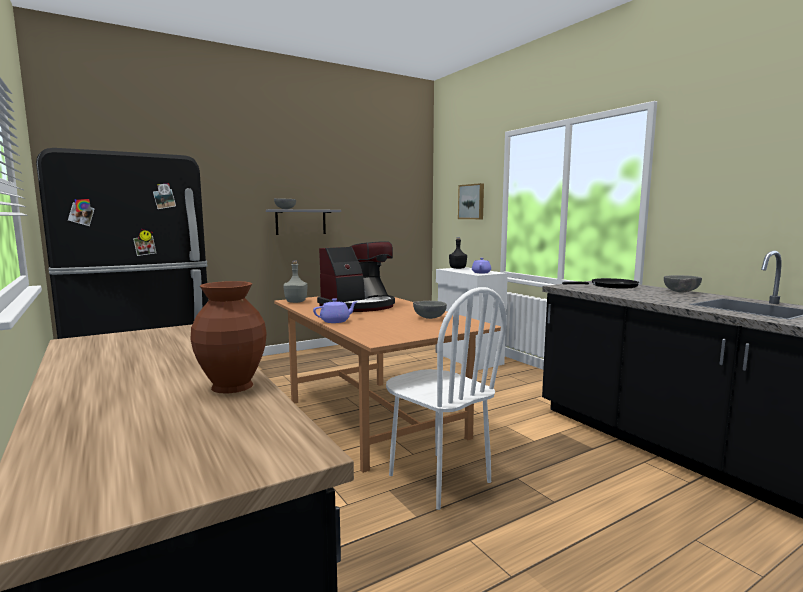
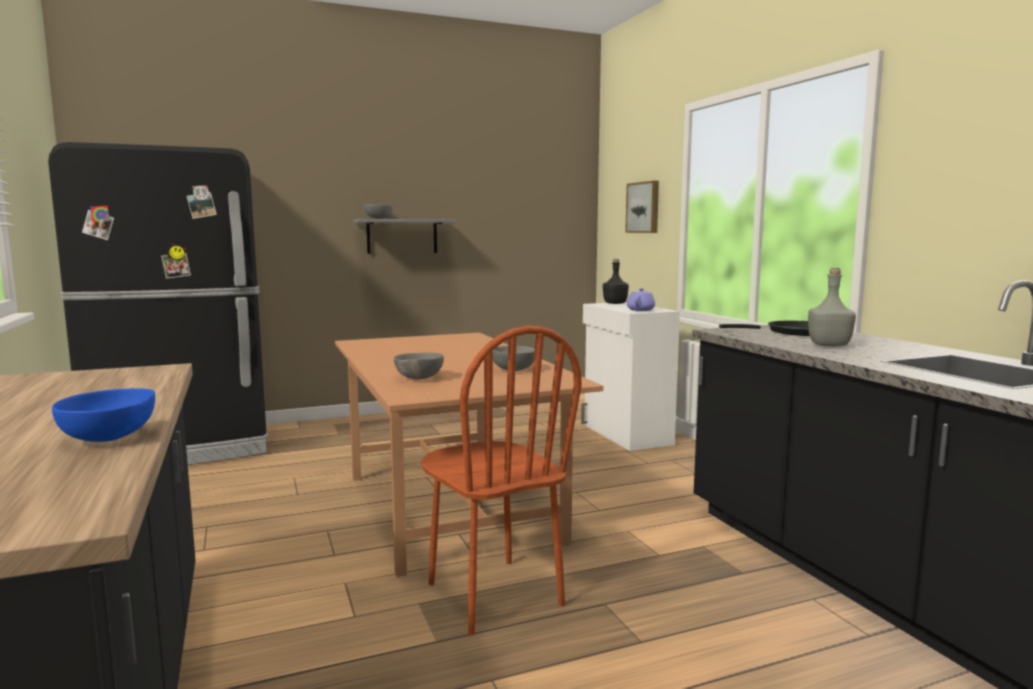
camera: 10 degrees right, 0 degrees up
(233, 386) = (110, 439): brown vase -> blue bowl
(296, 302) = (359, 343): grey bottle -> grey bottle (829, 345)
(336, 321) = (383, 369): purple teapot -> none
(358, 306) = (435, 351): coffee machine -> none
(438, 479) = (493, 594): white chair -> brown chair
(681, 292) = (896, 344): grey bowl -> grey bowl (418, 379)

